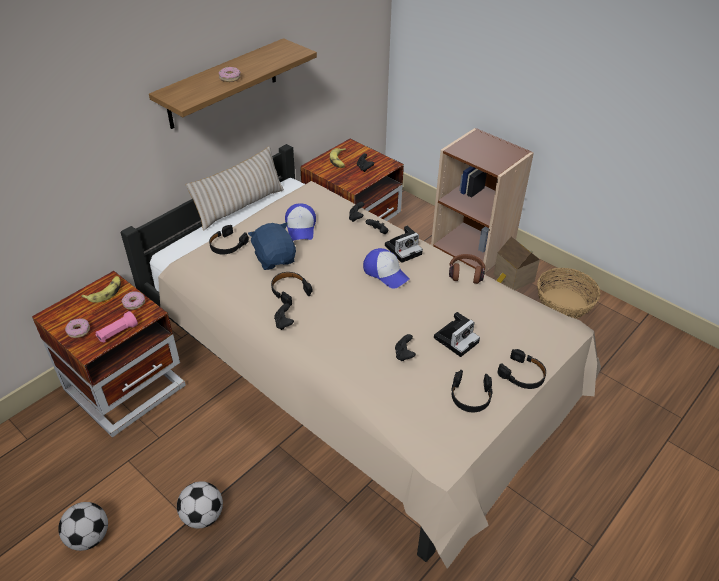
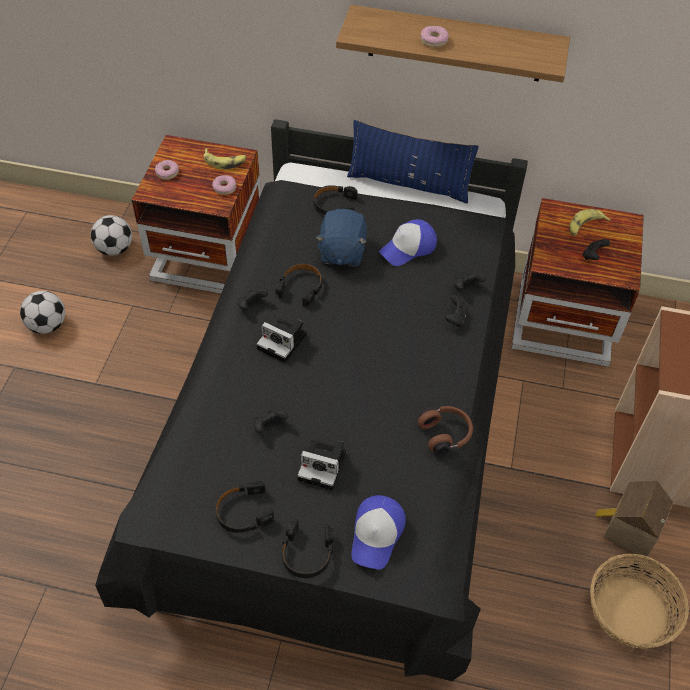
camera: 60 degrees right, 10 degrees up
(117, 333) = (180, 198): pink flashlight -> none
(203, 516) = (105, 391): football -> football (115, 249)
(240, 206) = (408, 183): beige pillow -> blue pillow
(275, 259) = (341, 252): blue plush toy -> blue plush toy turned 150 degrees clockwise
(357, 377) = (341, 432): beige bed -> black bed
(386, 273) = (388, 355): cap -> cap (377, 534)
(404, 249) = (444, 355): camera -> camera (284, 342)

